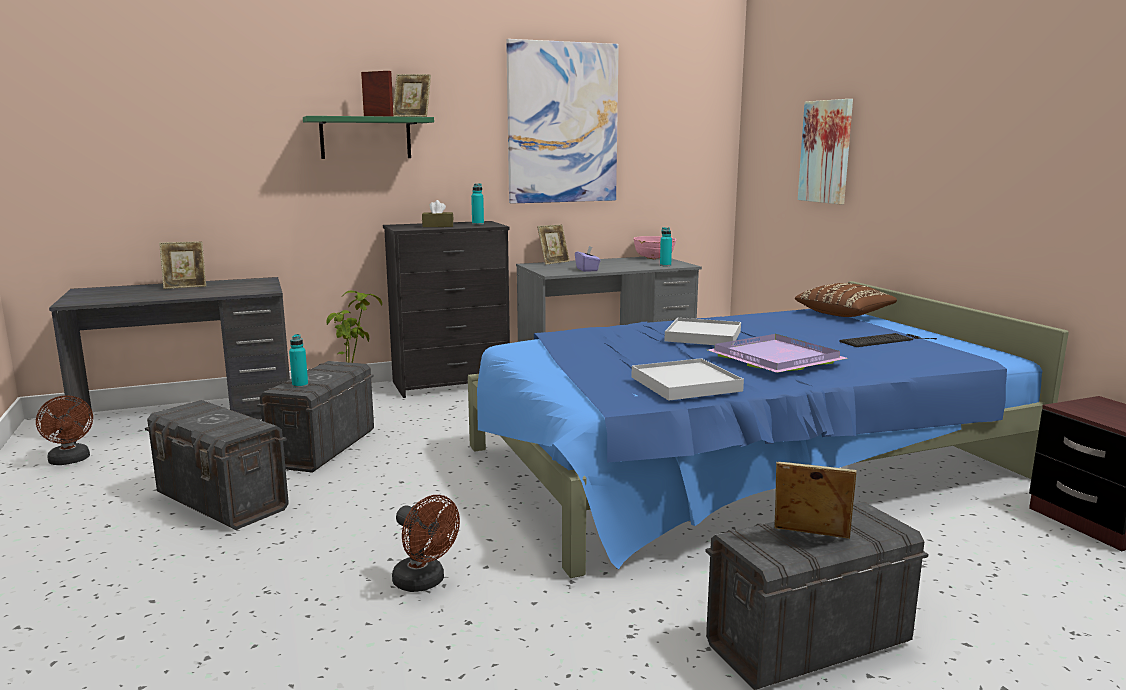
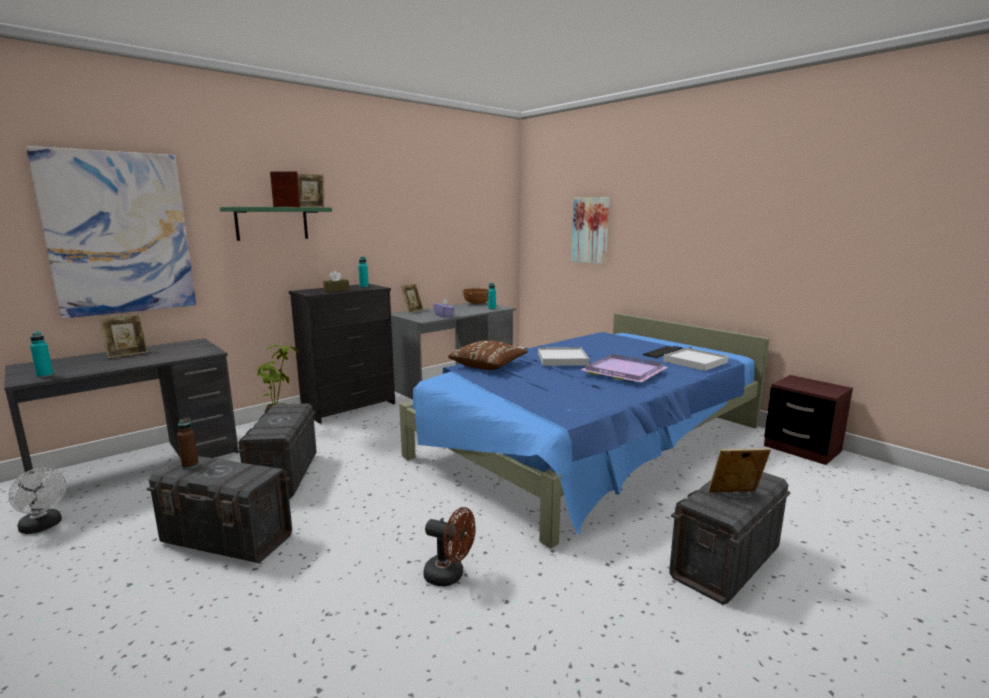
camera: 20 degrees left, 0 degrees up
(70, 461) = (43, 526): brown fan -> white fan
(192, 410) = (190, 465): none -> brown bottle
(300, 385) = (270, 429): turquoise bottle -> turquoise bottle (45, 375)
(562, 123) = (413, 211): picture -> picture (119, 233)
(654, 258) = (477, 303): pink bowl -> brown bowl
(685, 384) = (593, 397): white tray -> white tray (695, 362)
(845, 314) = (622, 335): brown pillow -> brown pillow (488, 365)

